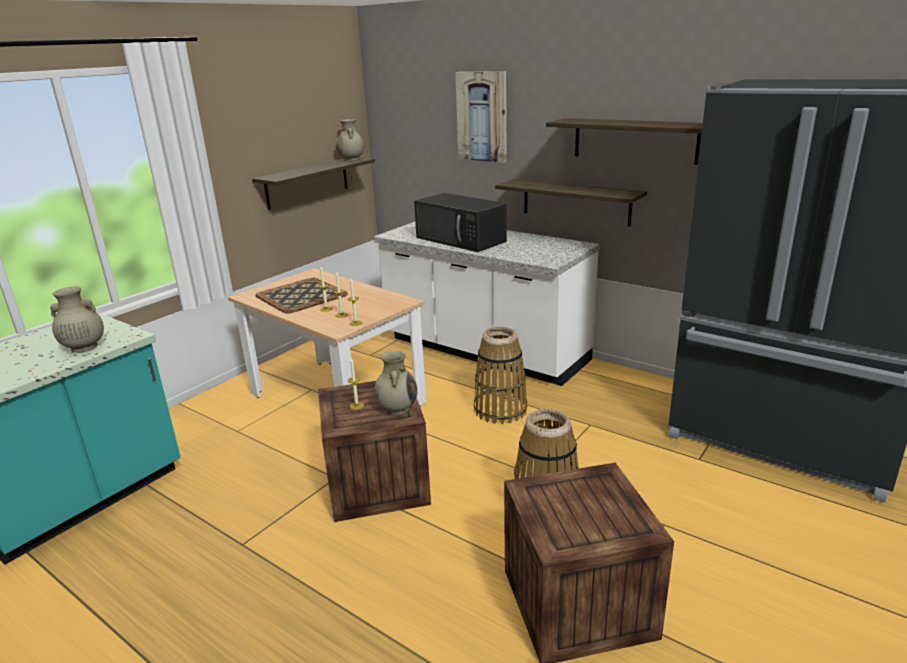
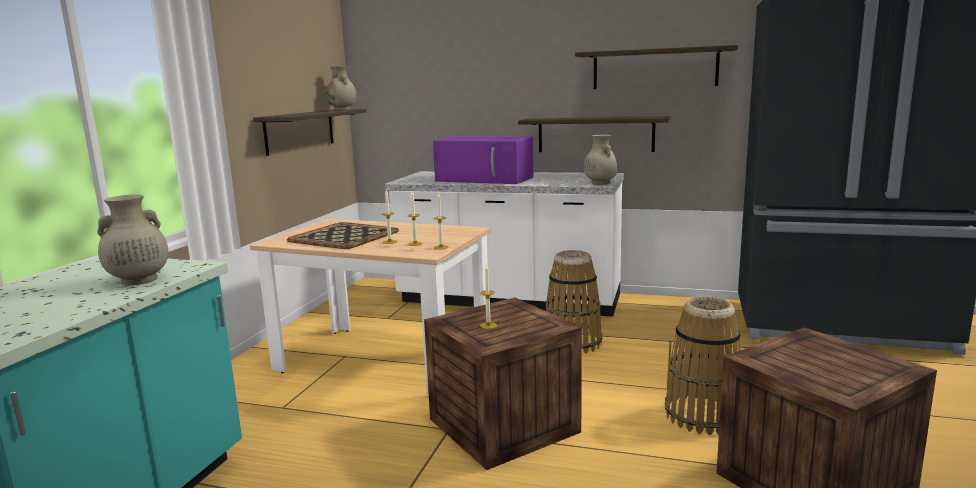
camera: 20 degrees left, 10 degrees down
(397, 408) = (537, 321): beige vase -> beige vase (600, 183)
(462, 239) = (486, 179): black microwave -> purple microwave
(482, 117) = (489, 59): picture -> none

